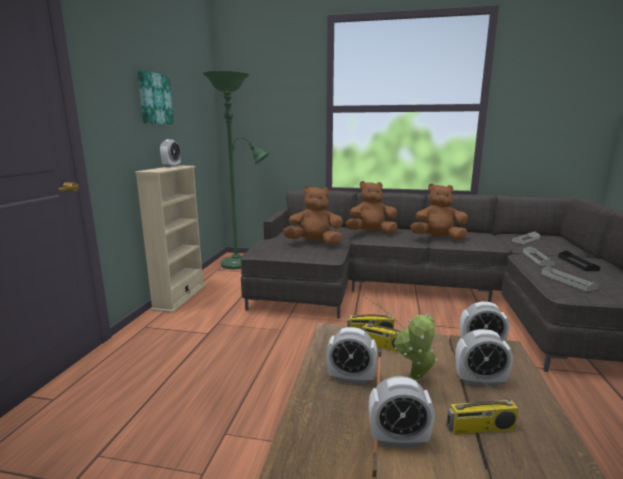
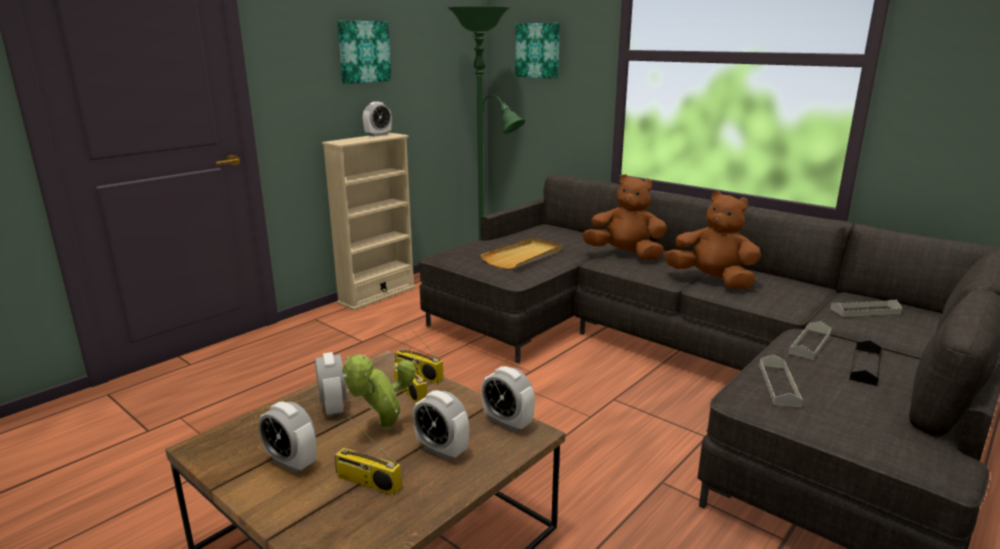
camera: 30 degrees right, 5 degrees up
(262, 108) = (538, 50): none -> picture
(314, 243) = (523, 256): brown plush toy -> beige tray
(351, 378) = (333, 407): alarm clock -> alarm clock turned 150 degrees counterclockwise

